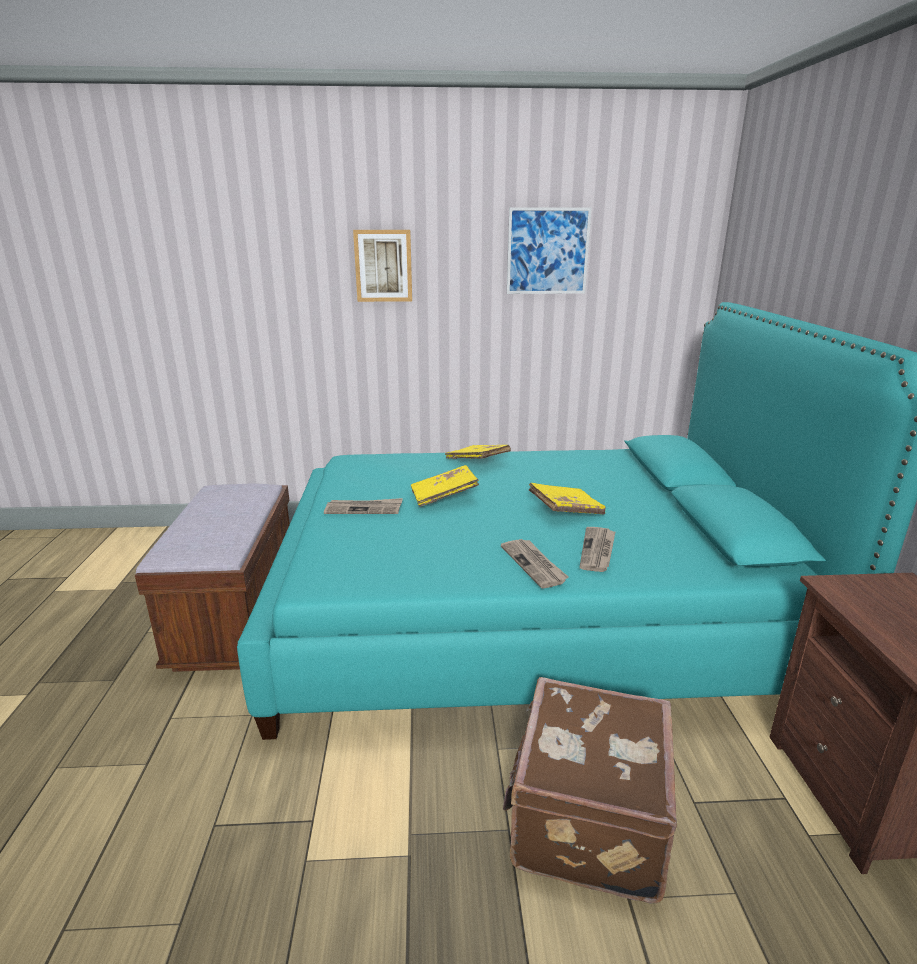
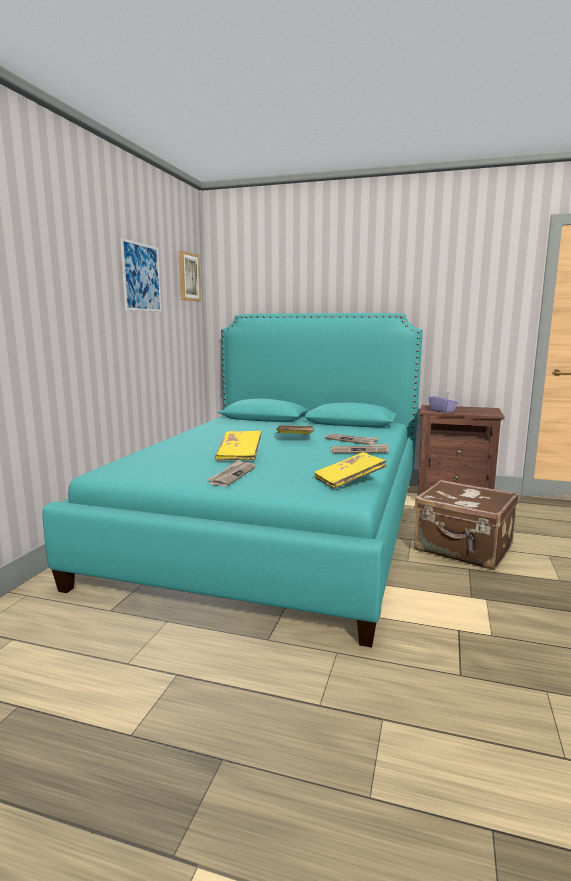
camera: 70 degrees left, 10 degrees down
(238, 618) = (167, 656): brown bench -> none
(383, 266) = (47, 277): picture -> picture (188, 277)
(477, 461) = (184, 443): yellow book -> yellow book (349, 481)
(863, 601) = (442, 411): none -> purple tissue box

